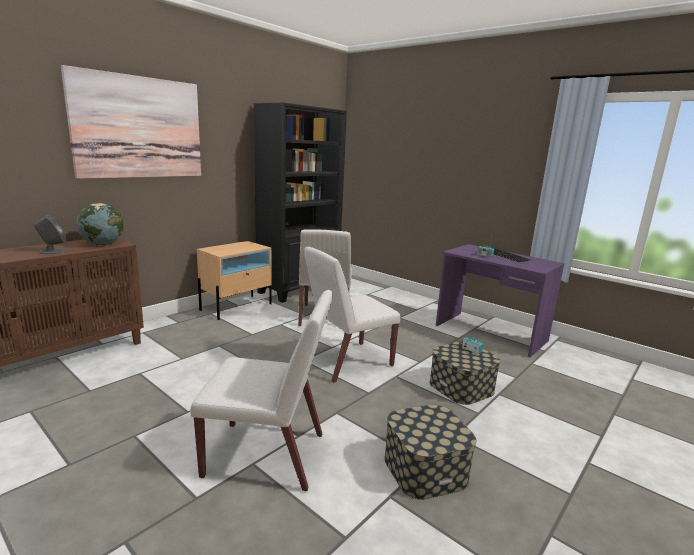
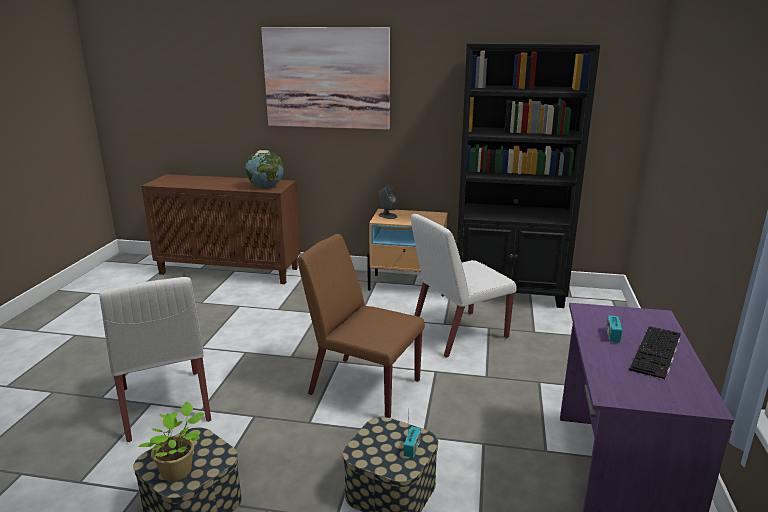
camera: 60 degrees right, 5 degrees up
(53, 251) = (226, 186): grey speaker -> grey speaker (387, 215)
(347, 362) = (363, 387): white chair -> brown chair
(444, 433) = (179, 471): none -> potted plant

